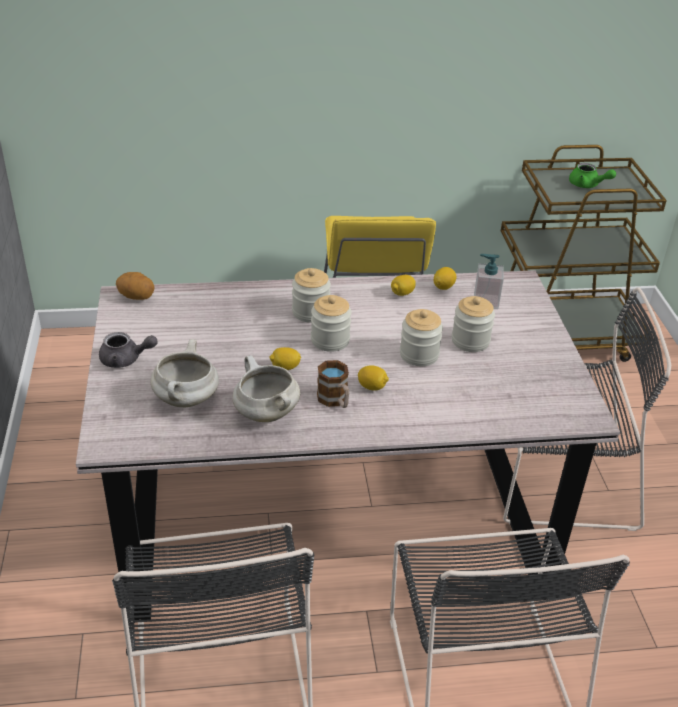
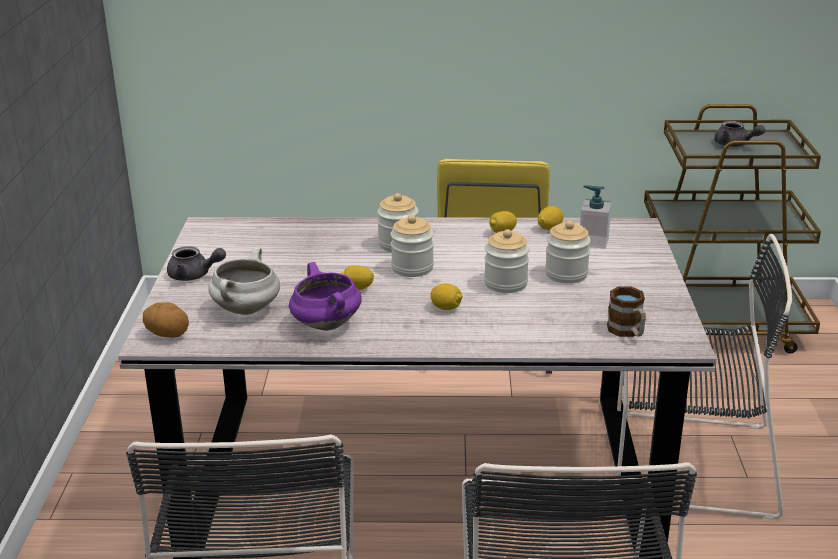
camera: 10 degrees right, 10 degrees down
(136, 297) = (221, 226): potato -> potato (168, 334)
(265, 413) = (325, 324): white cooking pot -> purple cooking pot
(335, 401) = (402, 317): mug -> mug (628, 332)
(587, 185) = (735, 145): green teapot -> grey teapot

